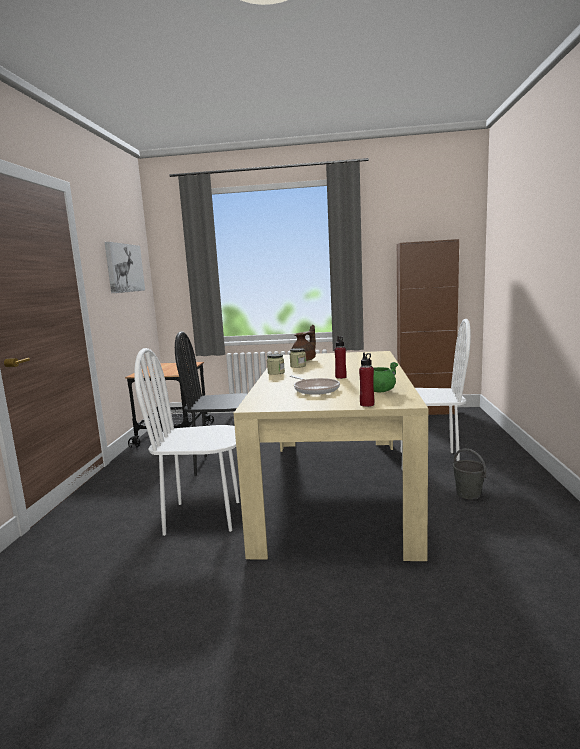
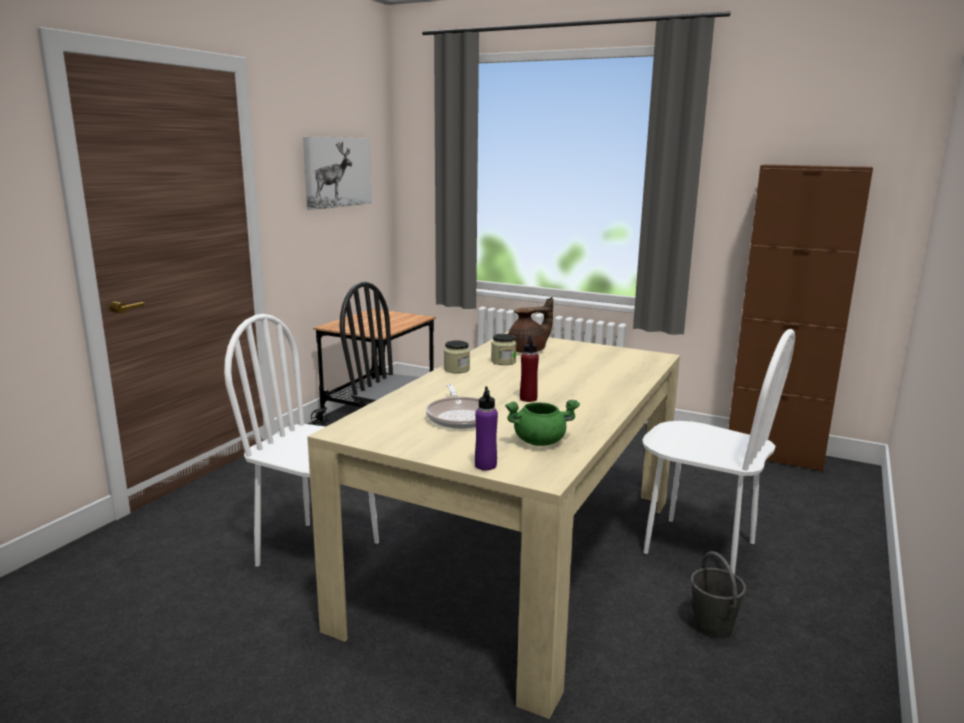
camera: 20 degrees right, 5 degrees up
(367, 404) = (485, 465): red bottle -> purple bottle

